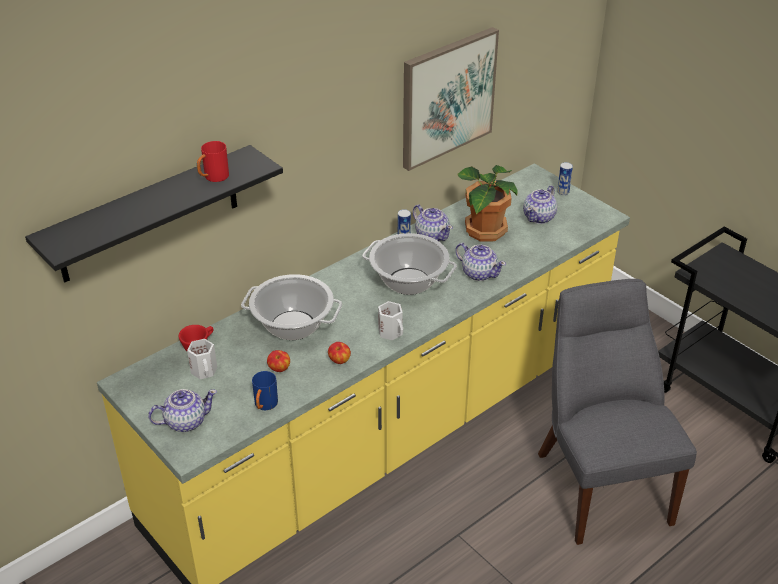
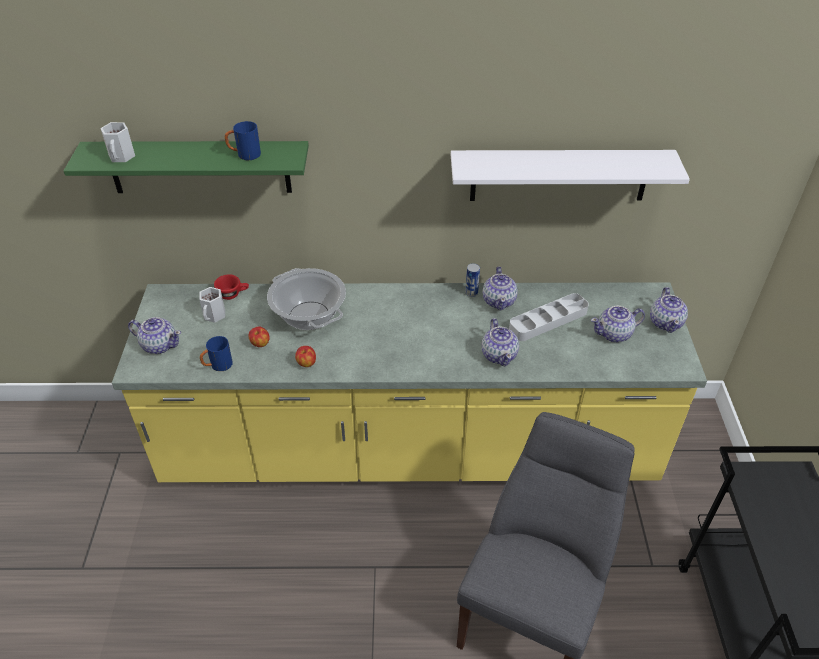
camera: 40 degrees right, 5 degrees up
(149, 215) = (199, 167): black shelf -> green shelf
(213, 178) = (244, 155): red mug -> blue mug
(391, 332) = (370, 363): white mug -> white mug (122, 156)
(408, 281) = (433, 329): cooking pot -> none
(447, 97) = (559, 175): picture -> white shelf
(484, 231) = (548, 320): potted plant -> grey tray
(563, 192) = (666, 322): can -> teapot

